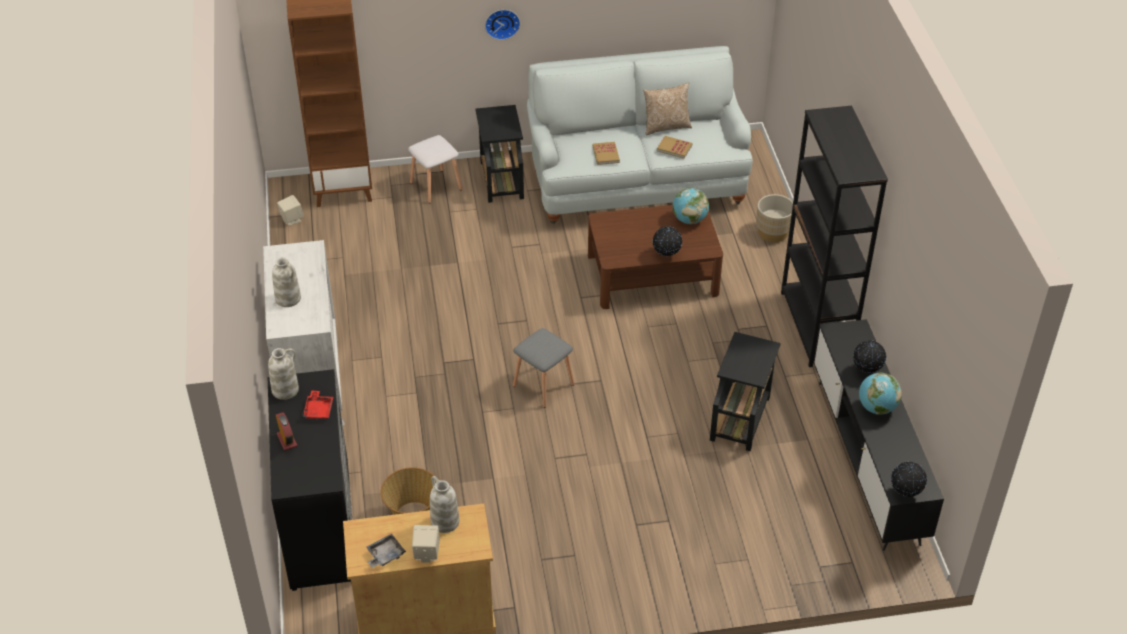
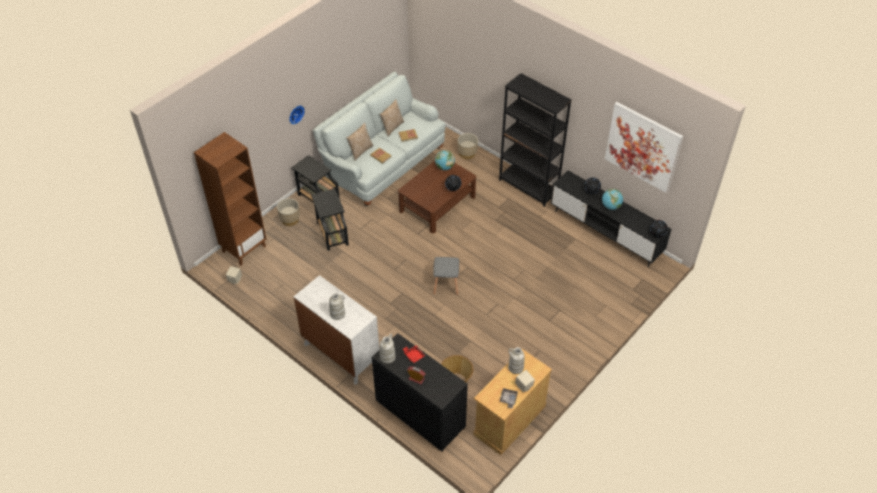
camera: 40 degrees left, 5 degrees up
(436, 186) = (290, 220): white stool -> beige planter
(587, 134) = (360, 151): none -> pillow
(740, 417) = (540, 246): black side table -> black side table (332, 233)
(941, 311) = (643, 147): none -> picture

